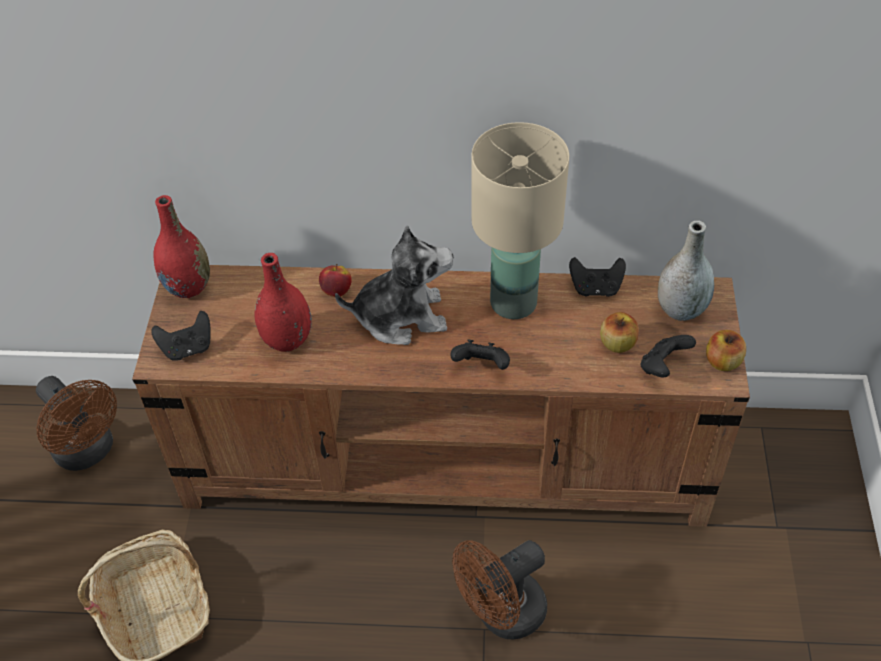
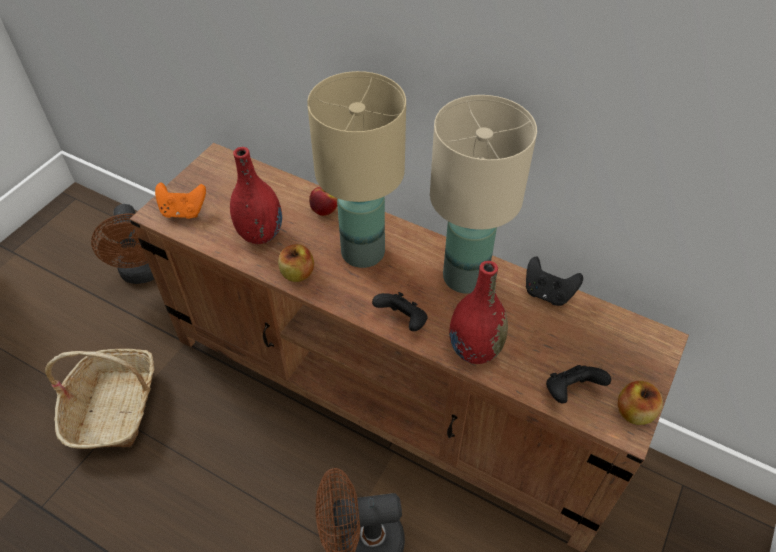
camera: 25 degrees right, 0 degrees up
(187, 348) = (183, 211): black game controller -> orange game controller
(188, 287) = (217, 165): red vase -> red vase (475, 349)
(401, 316) = (362, 251): plush toy -> beige table lamp
(617, 343) = (538, 351): apple -> apple (297, 273)
(680, 309) = (619, 345): grey vase -> none

